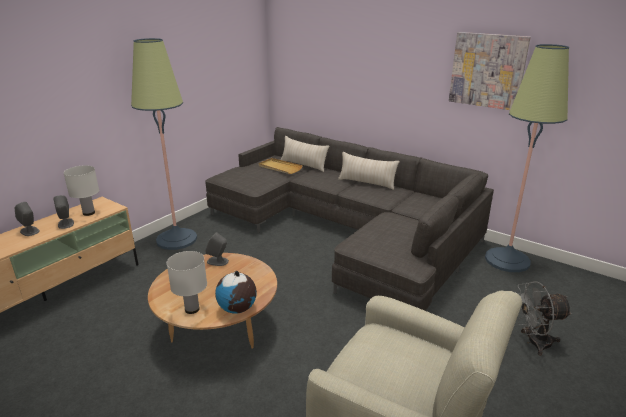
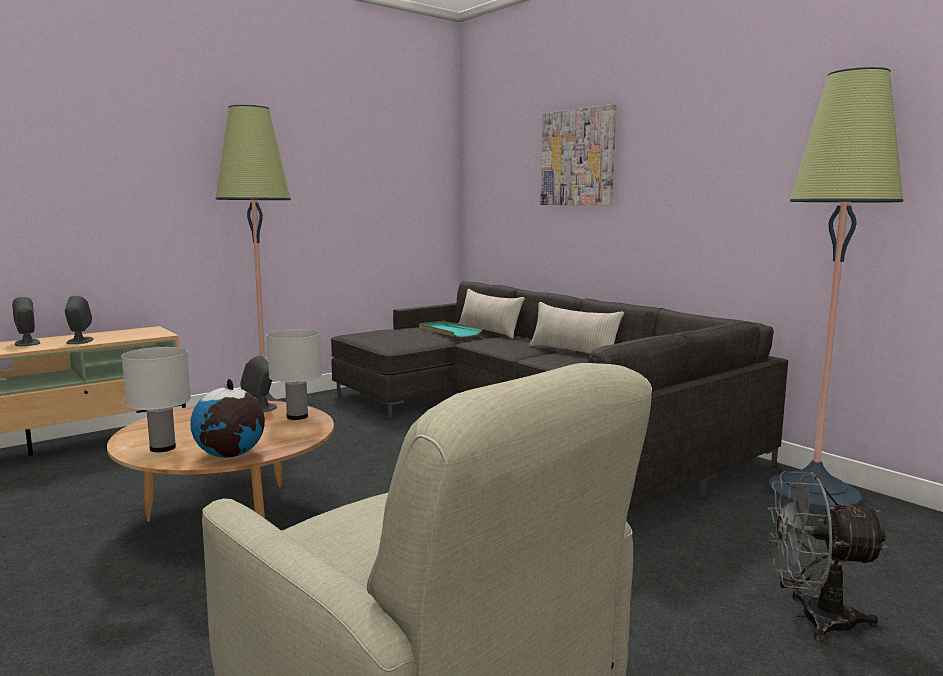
camera: 15 degrees right, 15 degrees down
(89, 213) = (122, 336): white table lamp -> white table lamp (297, 417)
(279, 167) = (449, 331): beige tray -> turquoise tray
(487, 70) = (765, 149): picture -> picture (578, 157)

